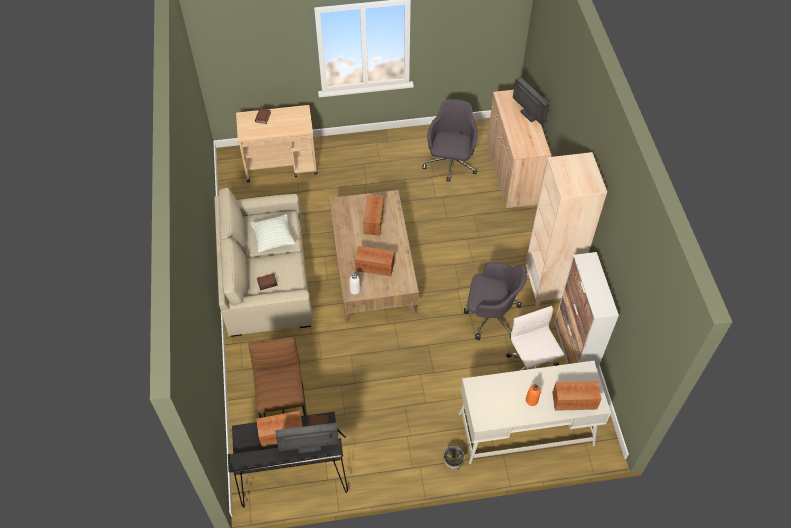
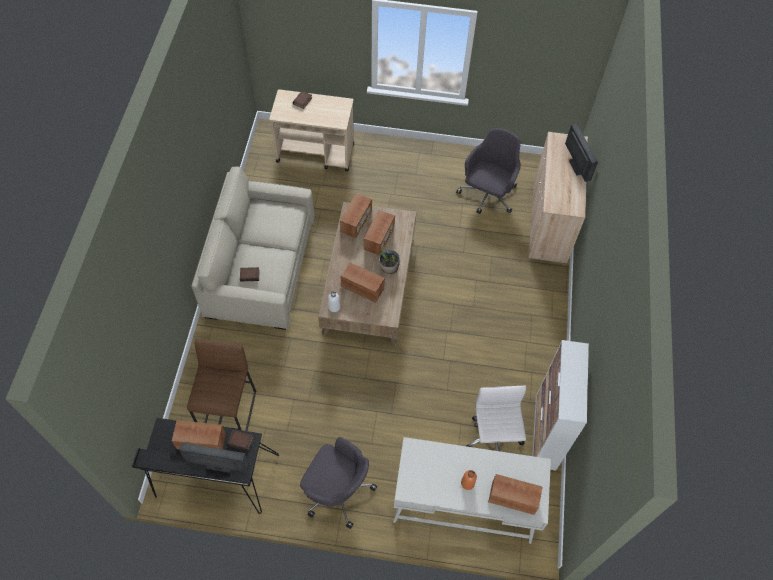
camera: 15 degrees right, 5 degrees up
(274, 239) = (272, 231): pillow -> none
(347, 212) = (356, 221): none -> radio
(453, 463) = (376, 517): potted plant -> potted plant (389, 268)
(490, 316) = (471, 370): grey office chair -> grey office chair (337, 490)
(548, 288) = (542, 357): beige bookcase -> none

